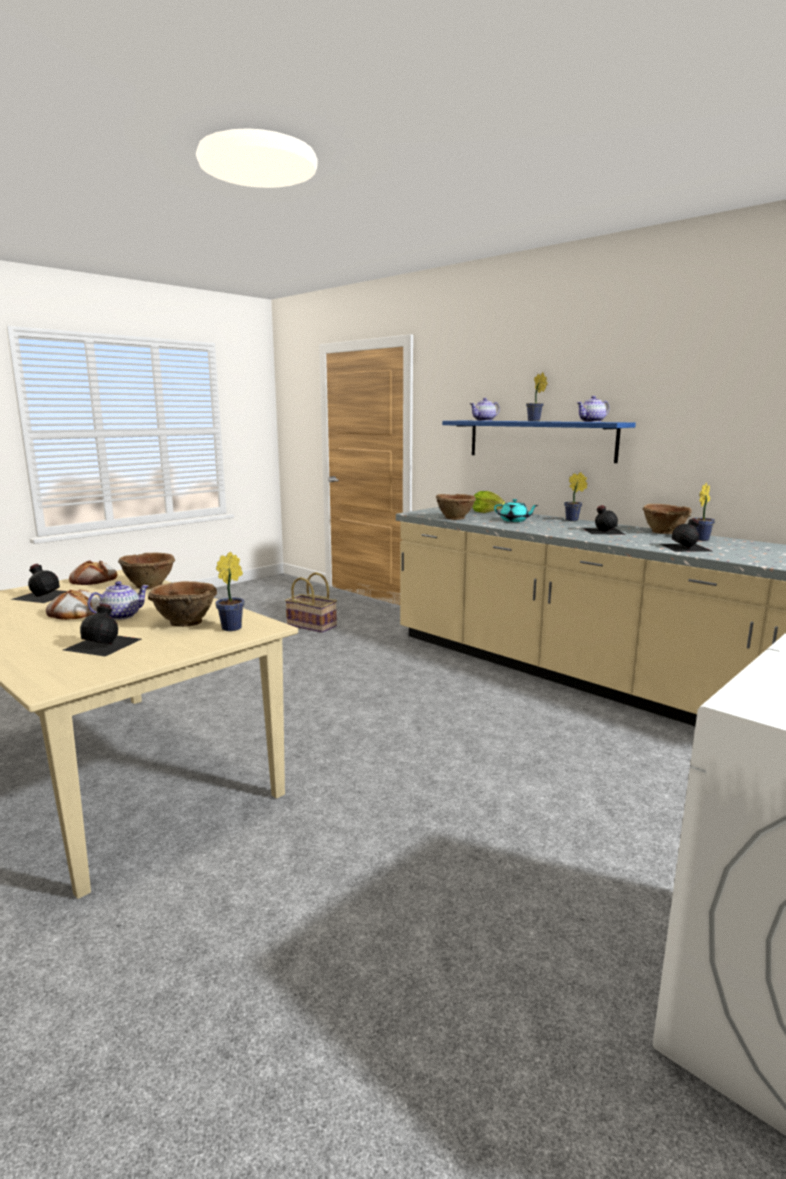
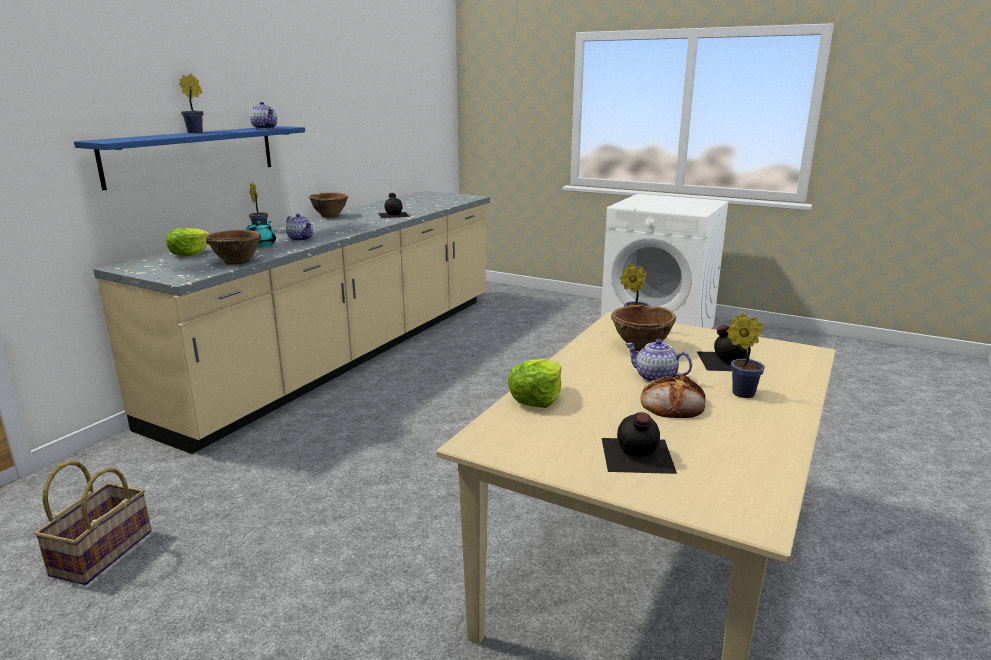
camera: 105 degrees left, 5 degrees up
(94, 579) = (531, 451): bread -> none
(149, 586) = (536, 399): brown bowl -> lettuce
(484, 420) = (140, 137): teapot -> teapot (301, 239)
(603, 531) = (325, 226): black bottle -> none
(702, 539) = (359, 211): potted plant -> potted plant (740, 393)

